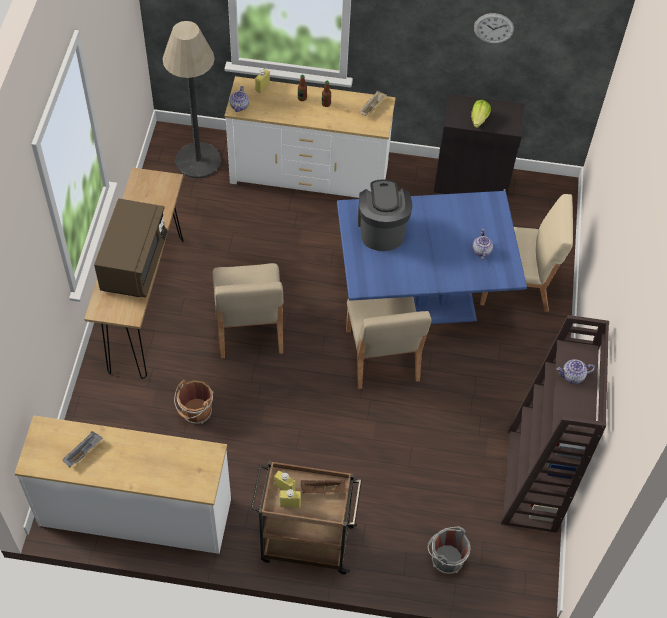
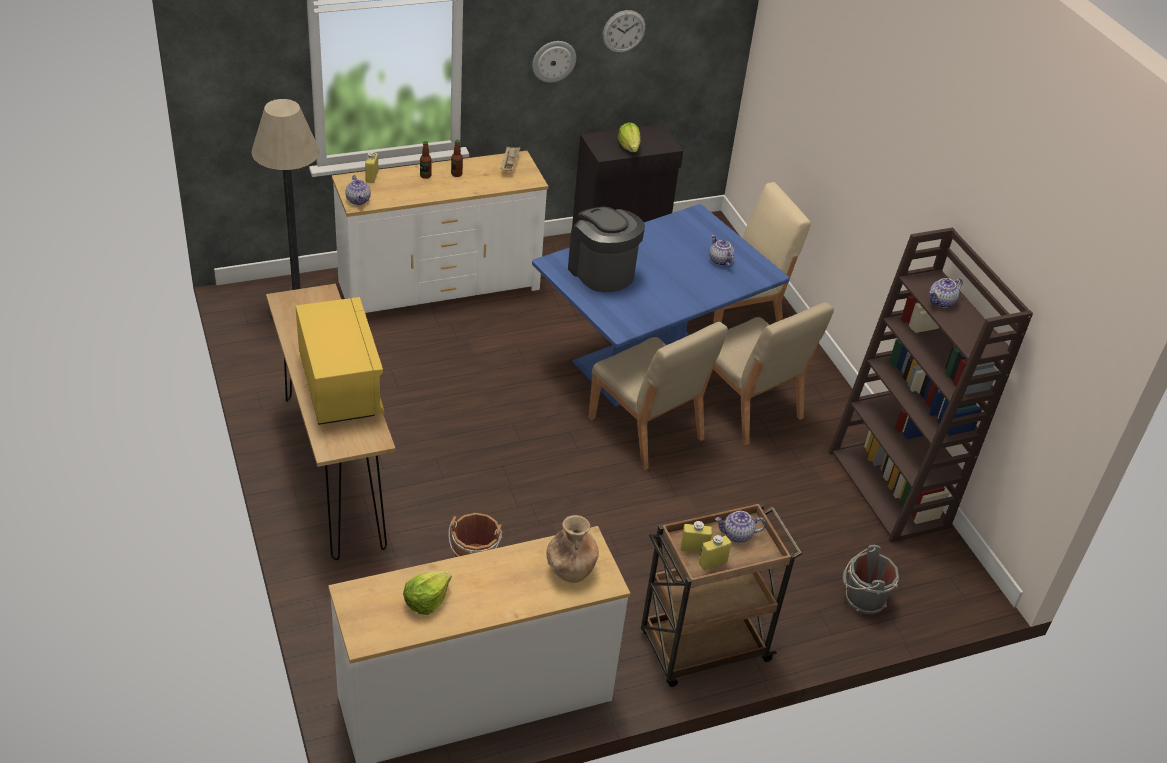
camera: 30 degrees left, 15 degrees down
(83, 452) = (426, 600): grey tray -> lettuce
(134, 263) = (340, 386): brown microwave -> yellow microwave
(187, 468) = (570, 568): none -> brown vase
(249, 327) = (476, 452): beige chair -> beige chair (747, 407)
(322, 490) = (737, 535): brown tray -> teapot
(429, 36) = (553, 61): none -> wall clock

